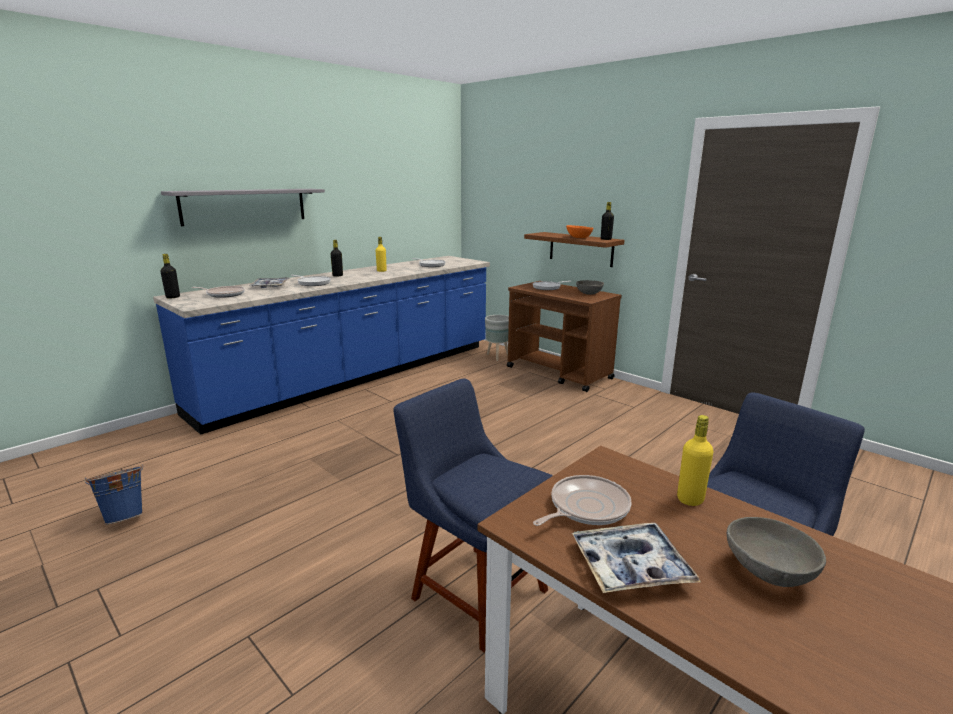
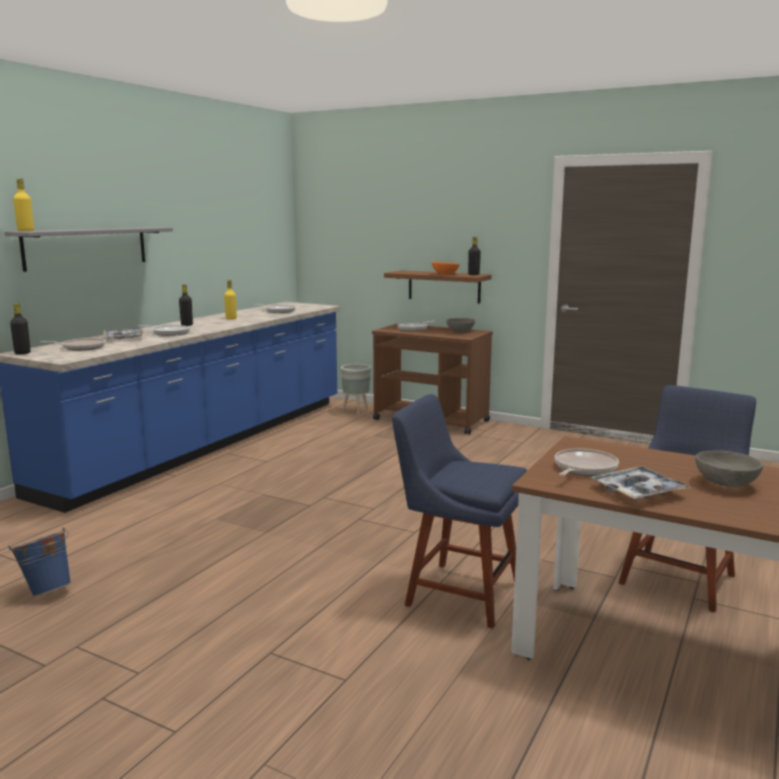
camera: 15 degrees left, 5 degrees down
(690, 499) = (653, 457): yellow bottle -> yellow bottle (26, 231)

